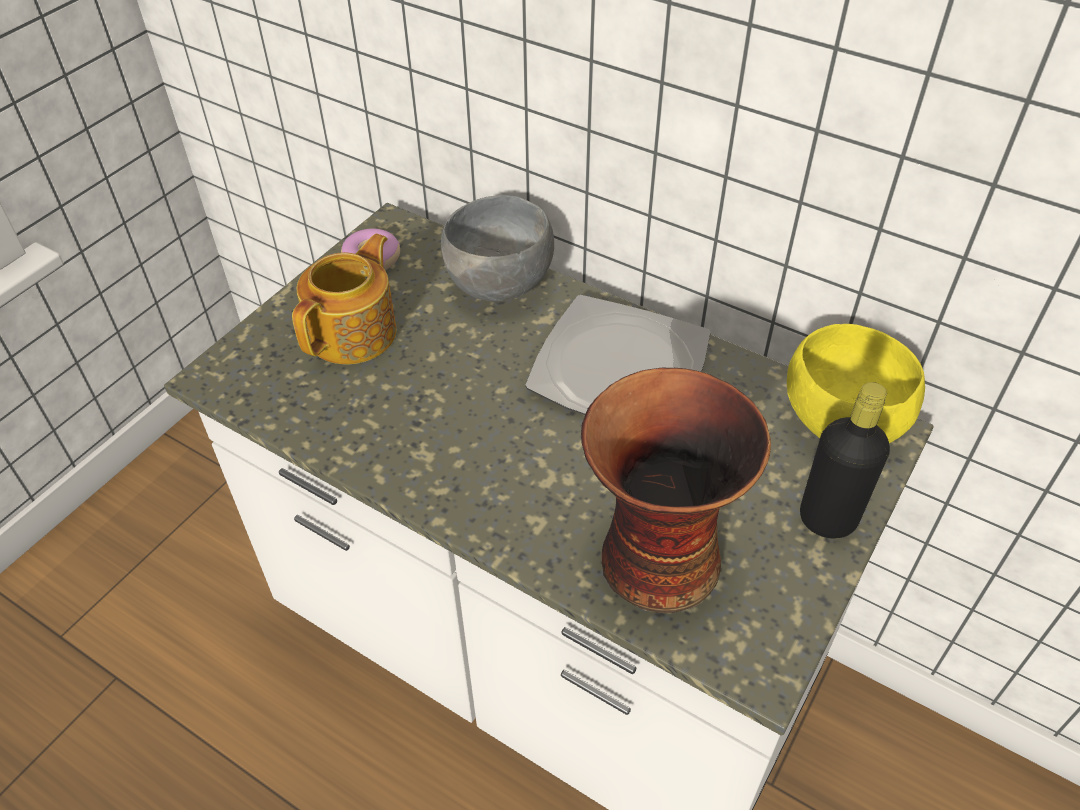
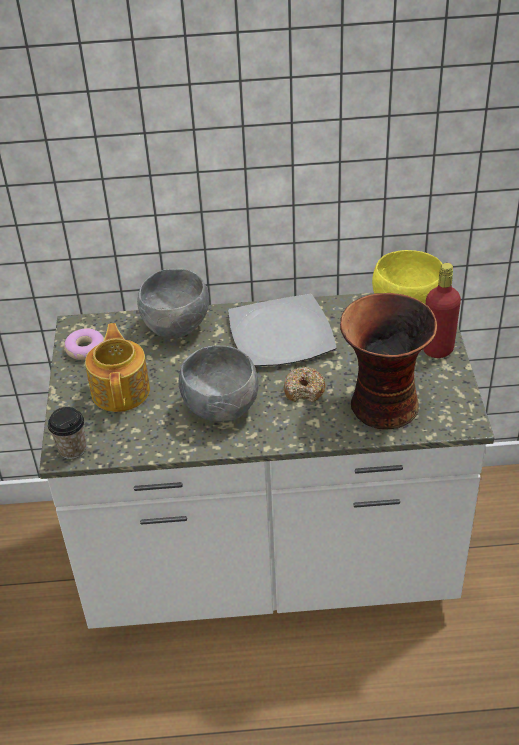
camera: 35 degrees left, 5 degrees down
(225, 376) = (72, 449): none -> cup
(441, 426) = (221, 408): none -> grey bowl
(570, 467) = (304, 390): none -> donut
(827, 519) = (438, 349): black bottle -> red bottle

